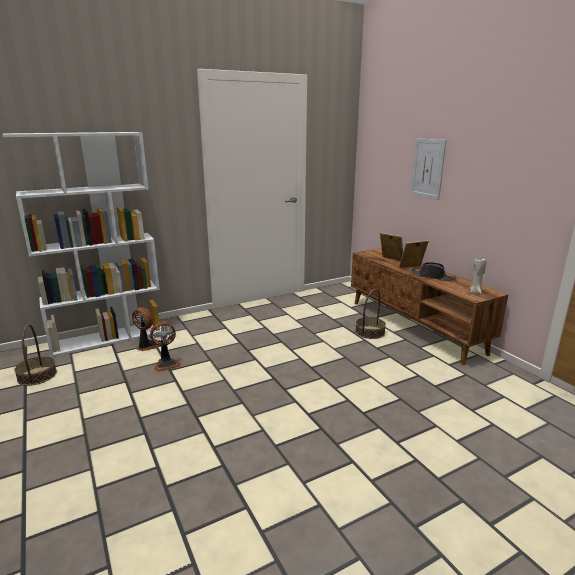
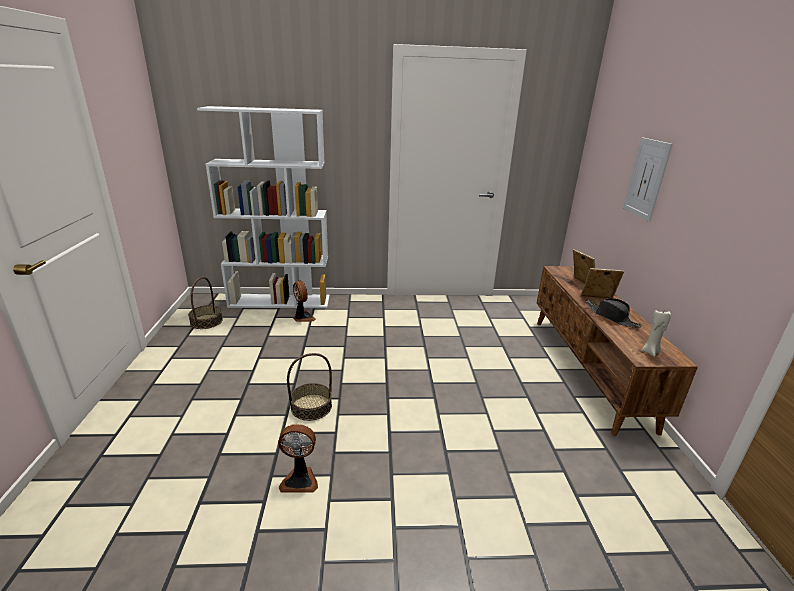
camera: 25 degrees right, 5 degrees up
(166, 364) = (305, 339): fan -> fan (300, 479)
(370, 332) = (528, 362): basket -> basket (311, 407)

